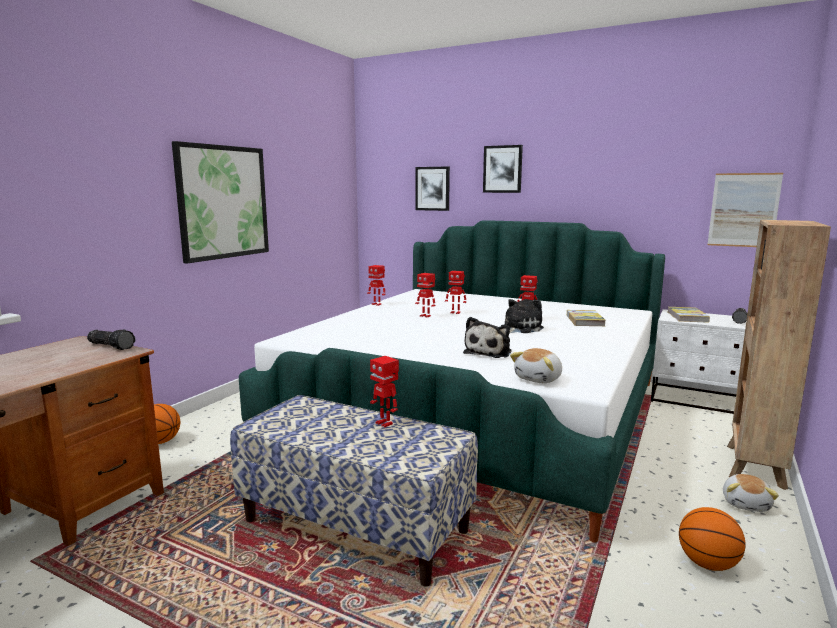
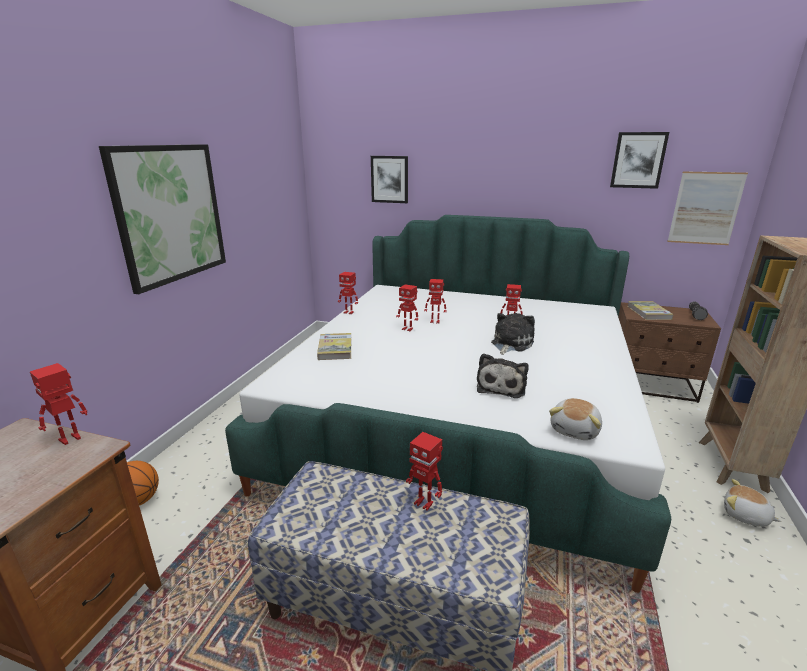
camera: 10 degrees left, 10 degrees up
(112, 346) = (71, 439): flashlight -> toy robot
(502, 169) = (465, 160): picture -> picture (638, 160)
(585, 320) = (564, 326): book -> book (335, 348)
(698, 400) = (651, 385): white nightstand -> brown nightstand
(707, 564) = (747, 605): basketball -> none
(746, 504) = (745, 516): plush toy -> plush toy turned 120 degrees clockwise

